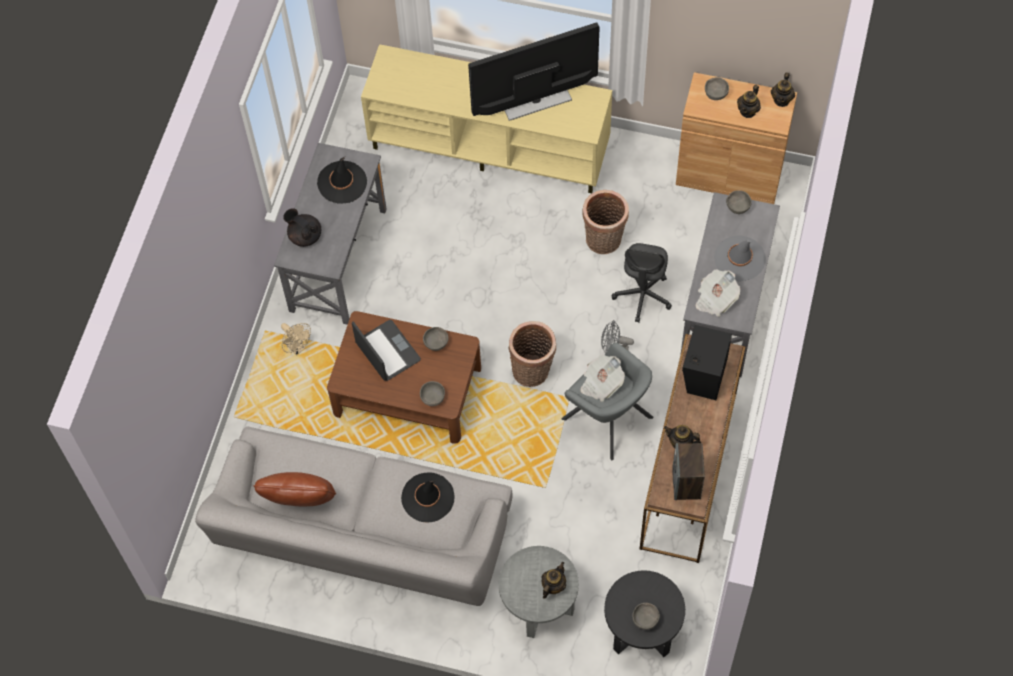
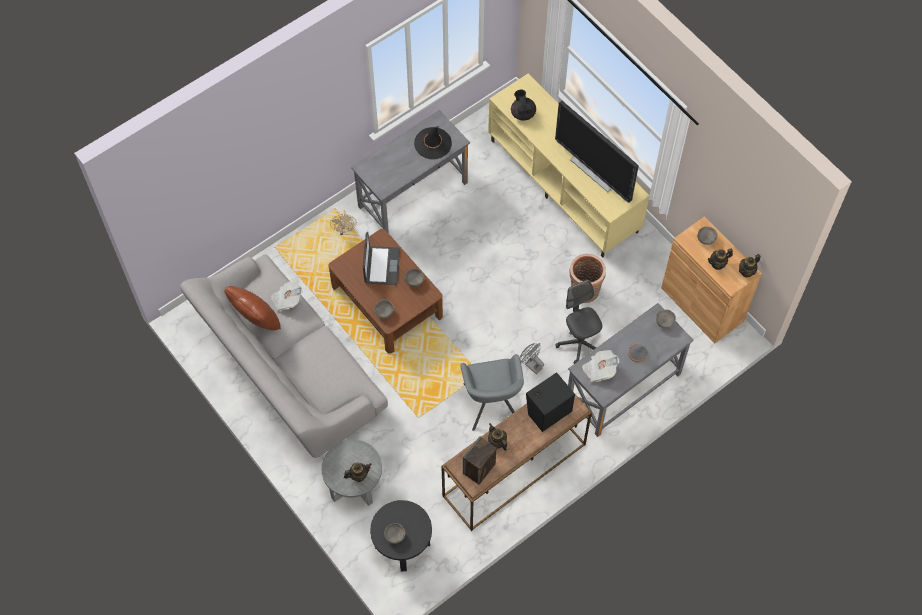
camera: 35 degrees right, 0 degrees up
(304, 235) = (383, 161): black teapot -> black teapot (523, 113)
(428, 497) = (330, 369): black hat -> none
(533, 371) = (471, 342): basket -> none
(536, 101) = (594, 171): television -> television turned 150 degrees counterclockwise
(601, 383) = (491, 374): newspaper -> newspaper (287, 300)
(642, 296) = (579, 343): grey office chair -> grey office chair turned 105 degrees clockwise

